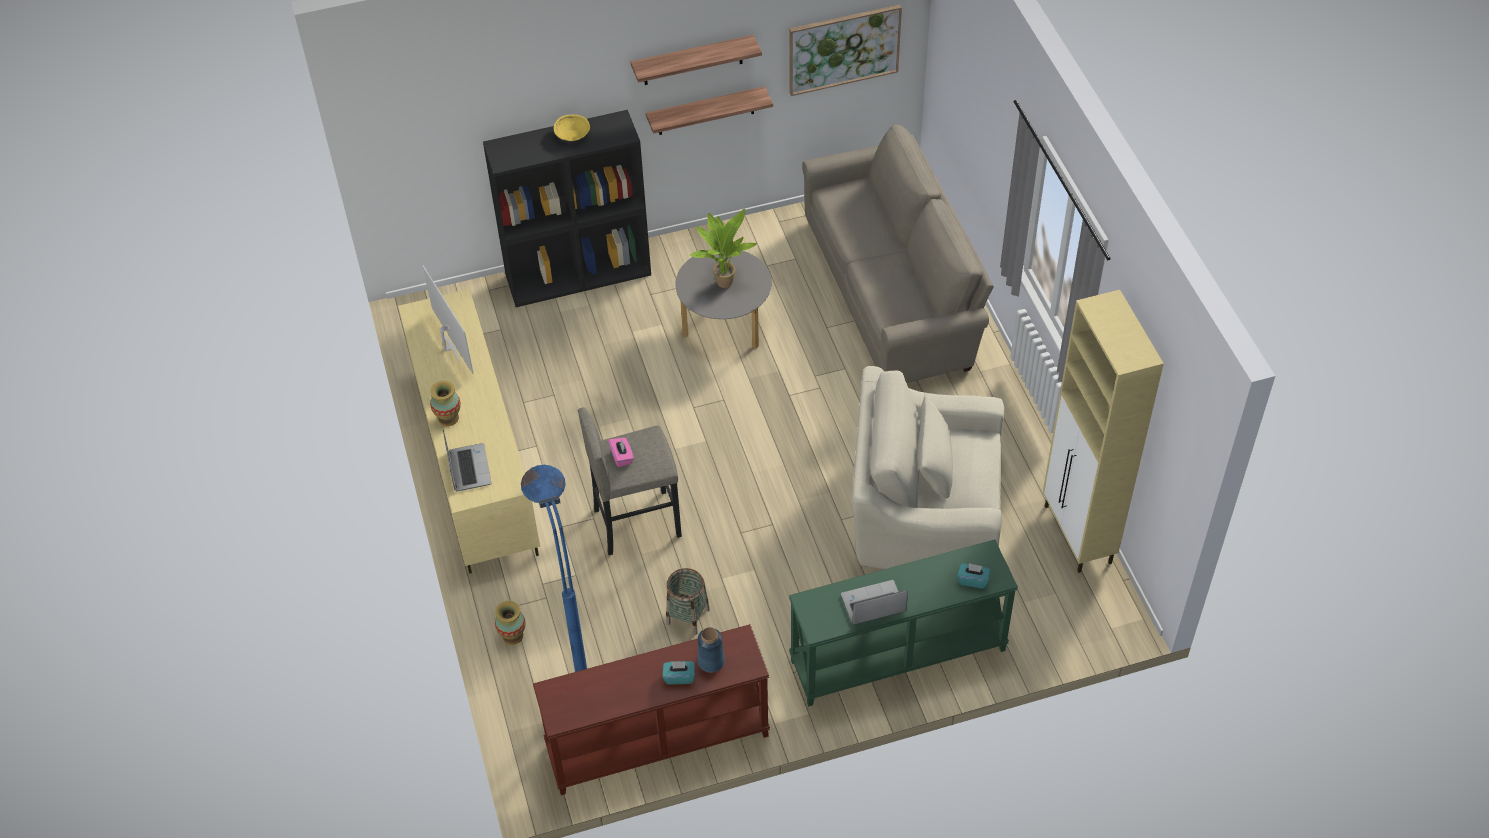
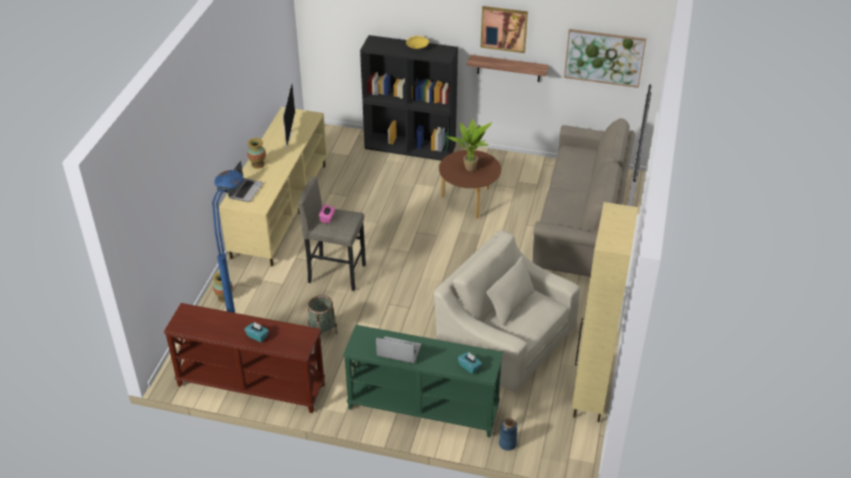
camera: 30 degrees right, 10 degrees down
(693, 60) = (504, 29): shelf -> picture
(711, 662) = (281, 337): blue vase -> blue vase (507, 444)
(725, 325) = (468, 201): grey coffee table -> brown coffee table

